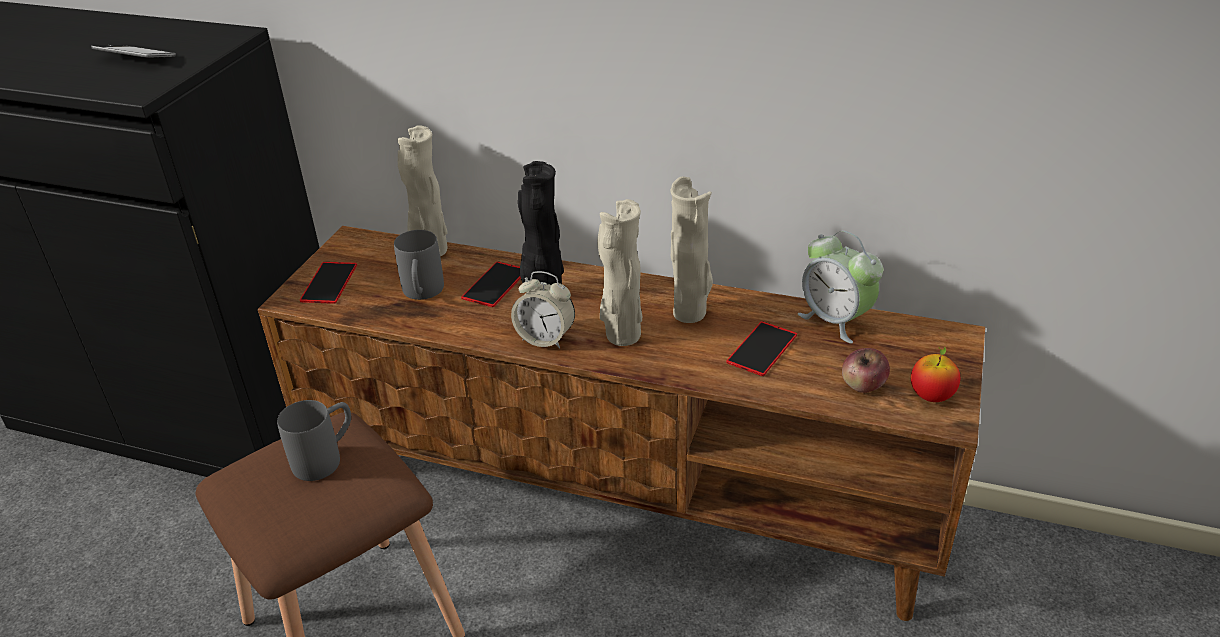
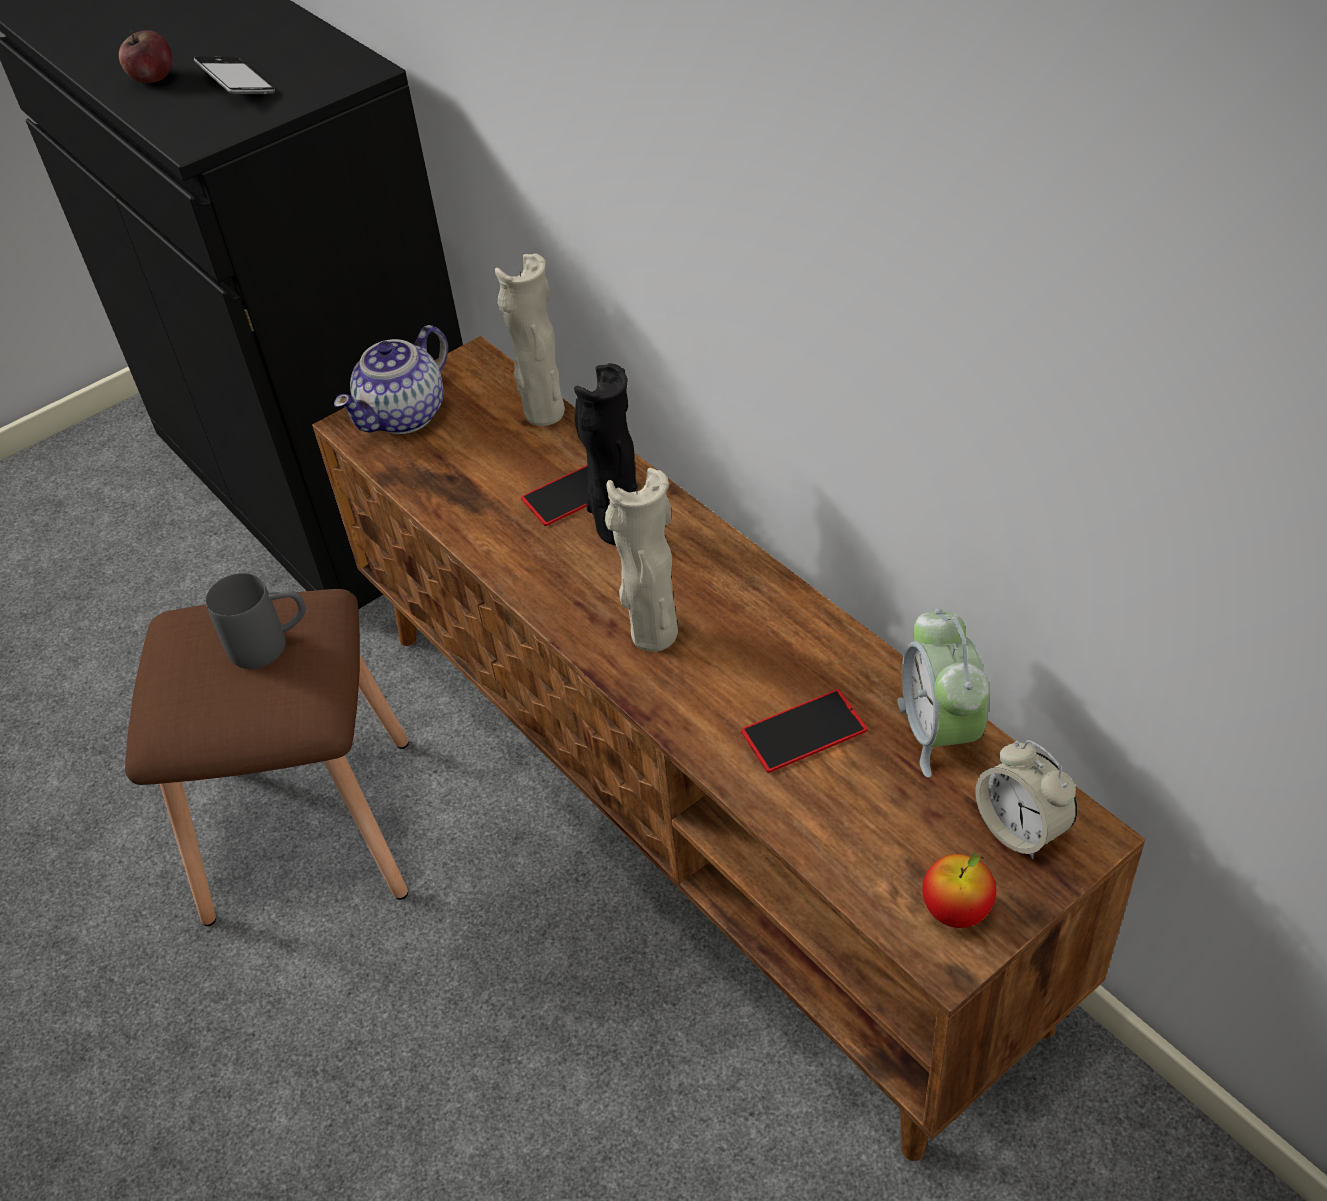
camera: 35 degrees right, 10 degrees up
(329, 283) = (405, 417): phone -> teapot
(422, 294) = (486, 474): grey mug -> none
(545, 338) = (565, 598): alarm clock -> alarm clock (1020, 829)
(690, 313) = (763, 636): beige vase -> none
(863, 386) = (881, 849): apple -> apple (152, 78)

